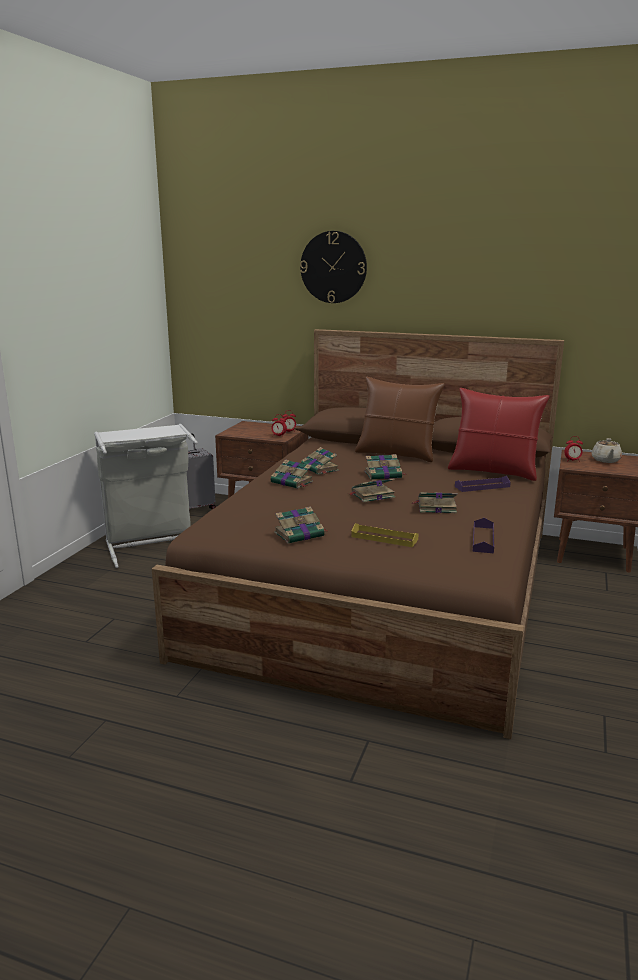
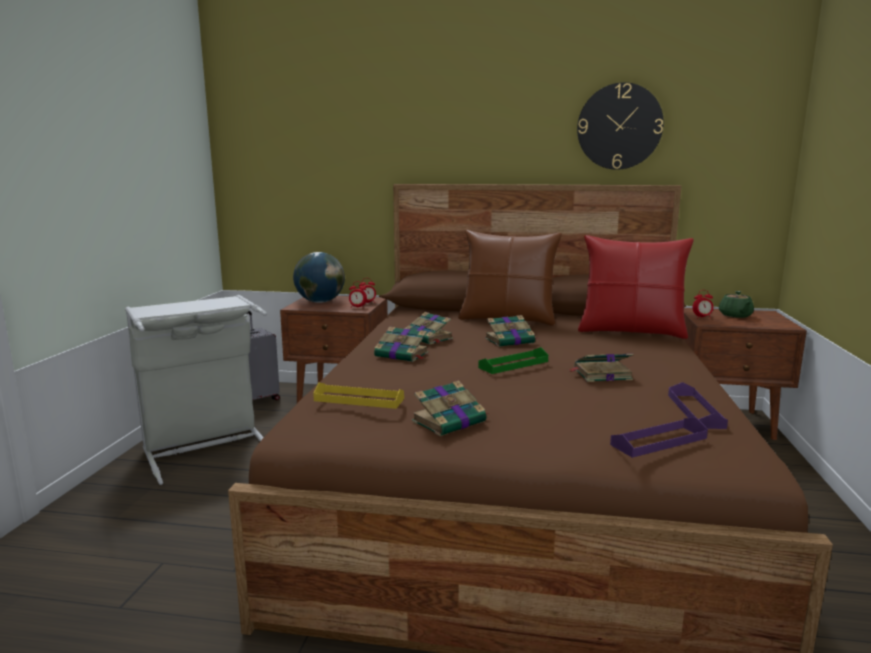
camera: 10 degrees left, 5 degrees down
(249, 429) = (319, 302): none -> globe
(333, 267) = (414, 112): wall clock -> wall clock (619, 126)
(372, 495) = (513, 364): book -> green tray
(384, 538) = (568, 418): yellow tray -> yellow tray (359, 400)
(482, 486) = (634, 348): purple tray -> purple tray (659, 441)
(605, 460) = (735, 316): beige teapot -> green teapot

